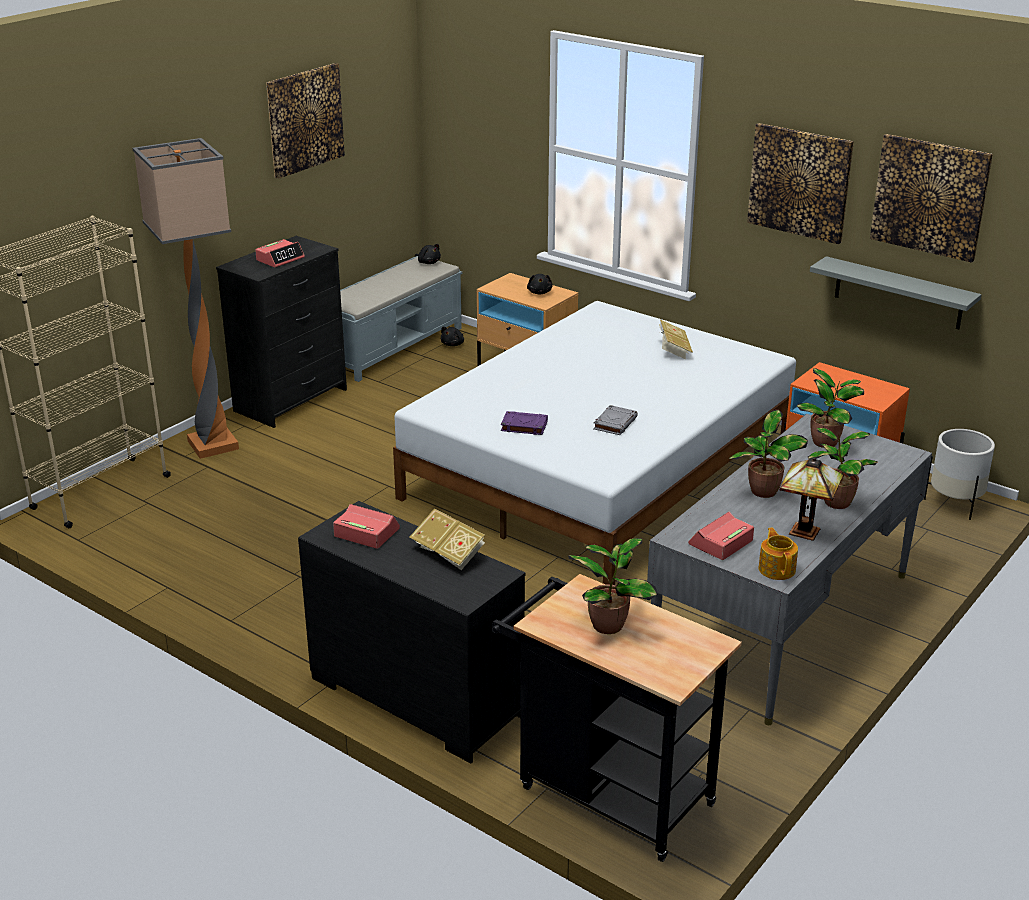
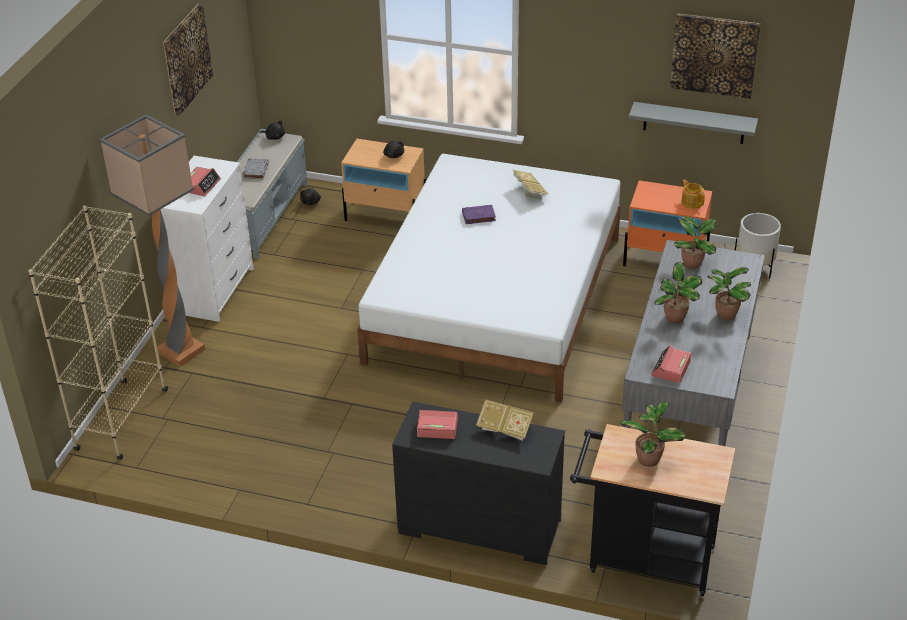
camera: 20 degrees left, 10 degrees up
(291, 400) = (215, 291): black dresser -> white dresser
(523, 426) = (463, 293): purple book -> purple book (478, 216)
(615, 423) = (527, 274): grey book -> grey book (256, 171)
(777, 569) = (717, 380): teapot -> teapot (692, 202)
(799, 182) = (608, 50): picture -> none
(807, 531) = (720, 344): table lamp -> none

